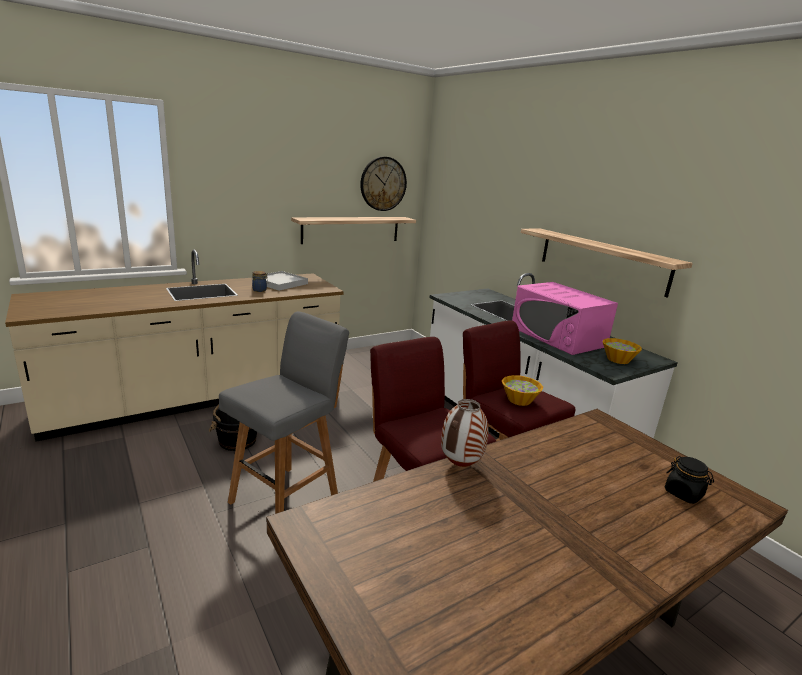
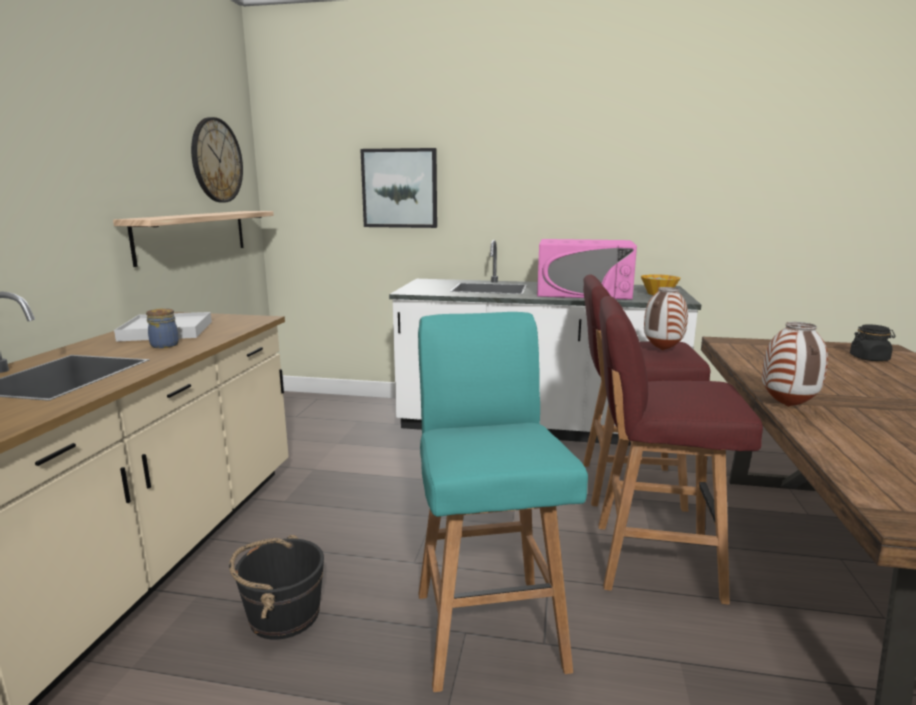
camera: 45 degrees left, 5 degrees down
(286, 499) = (488, 626): grey stool -> turquoise stool
(491, 217) = (400, 188): none -> picture
(519, 400) = (662, 350): bowl -> vase
(602, 260) = (574, 207): shelf -> none

